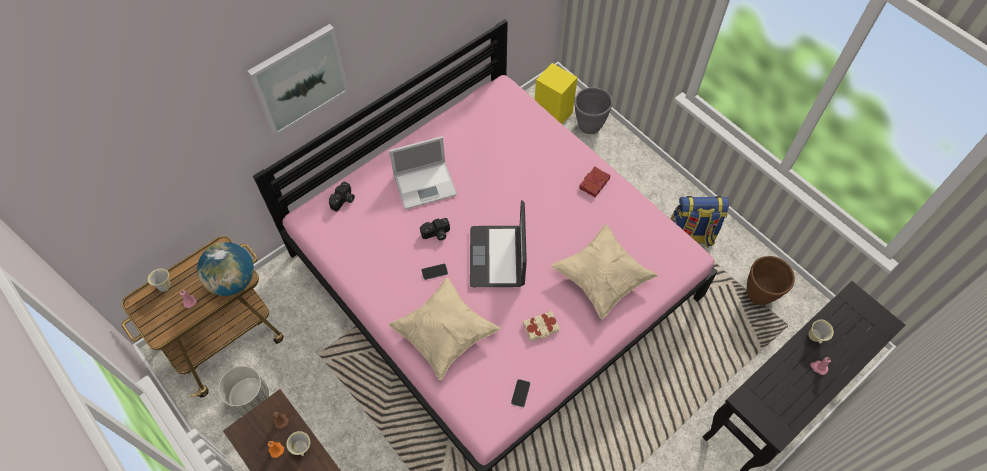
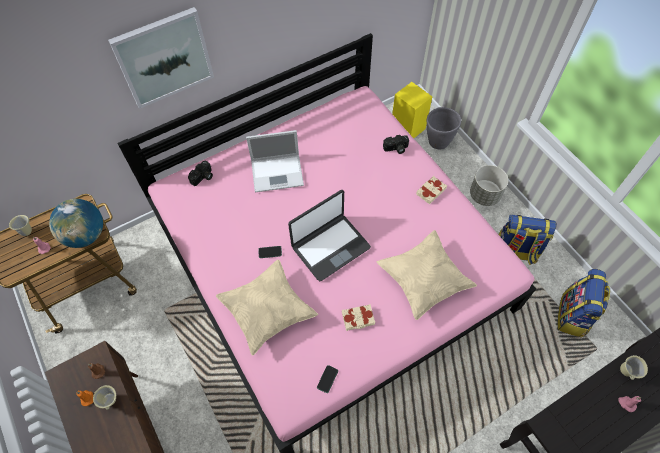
camera: 10 degrees right, 0 degrees up
(250, 398) = (97, 340): grey planter -> grey planter (484, 195)
(436, 234) = (278, 218): camera -> camera (396, 149)
(498, 257) = (330, 247): laptop -> laptop turned 135 degrees counterclockwise
(594, 183) = (430, 191): red book -> beige book
(759, 295) = (573, 316): brown planter -> backpack

